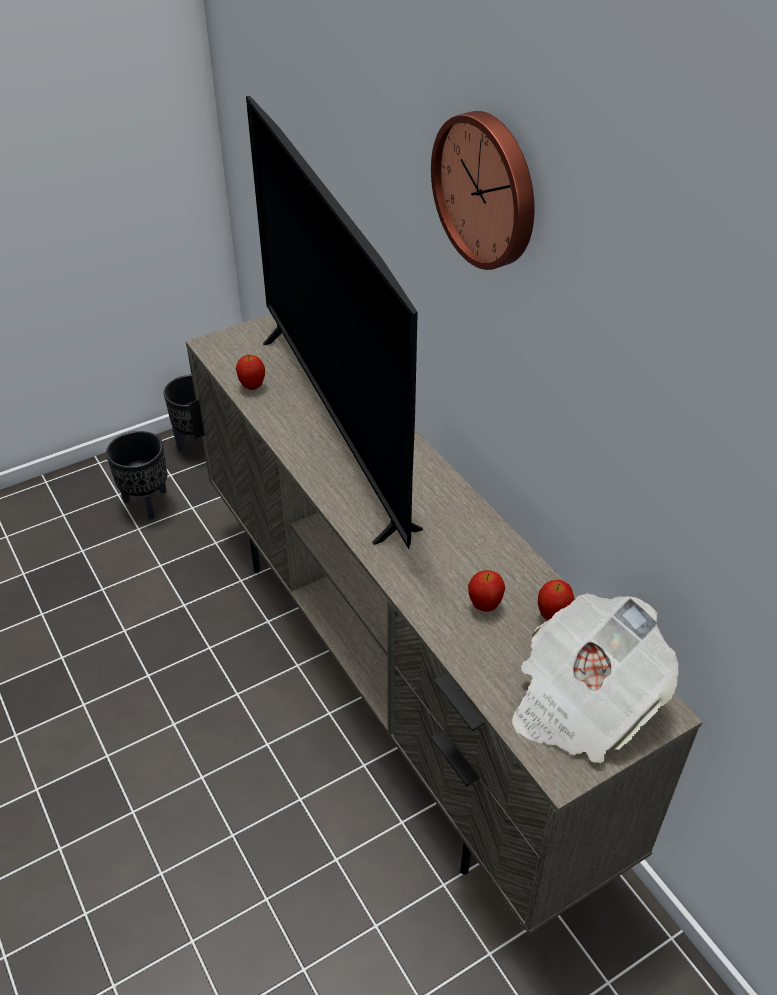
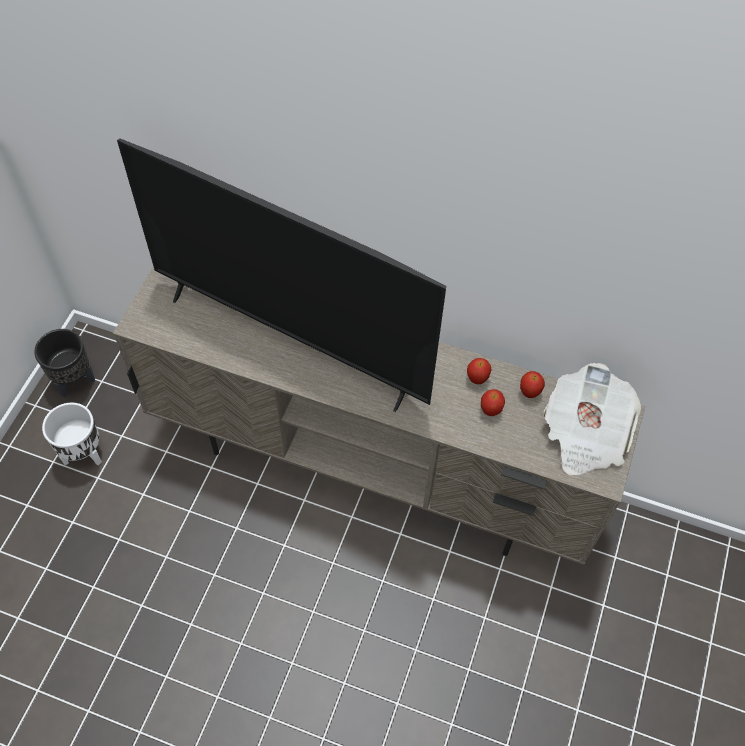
camera: 40 degrees left, 15 degrees up
(147, 503) = (84, 454): black planter -> white planter
(252, 386) = (203, 342): apple -> apple (477, 379)
(488, 190) = (409, 166): wall clock -> none

